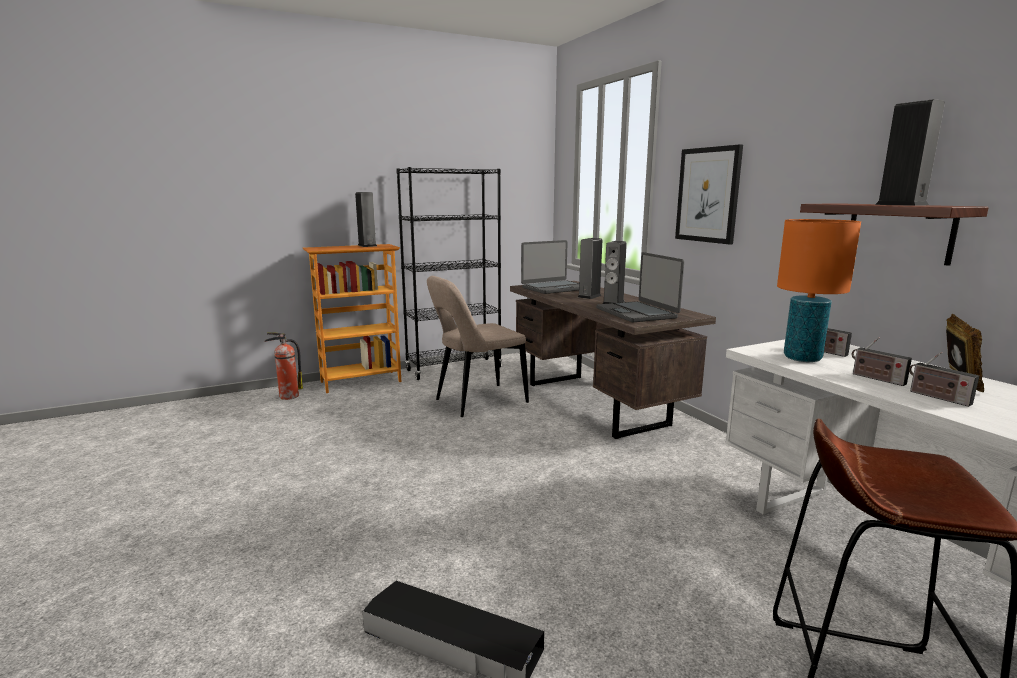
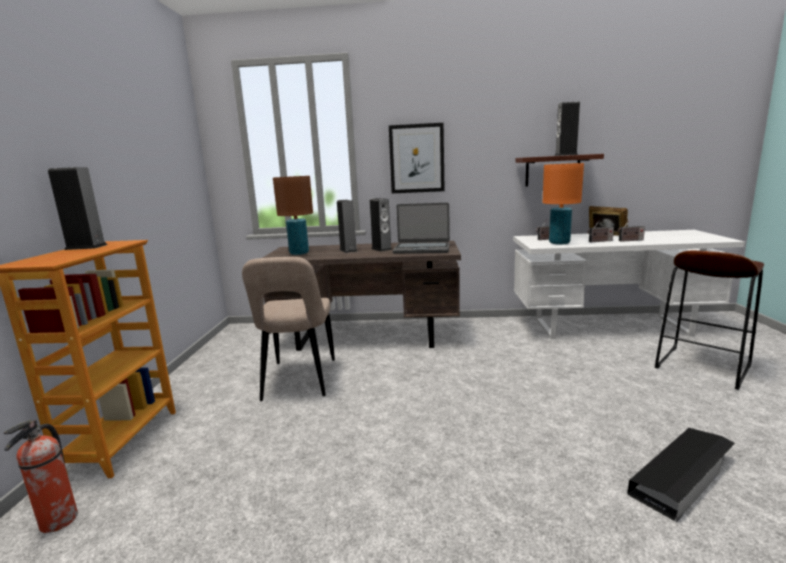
camera: 60 degrees left, 0 degrees up
(454, 369) = (196, 375): black bookcase -> none
(555, 288) = (299, 253): laptop -> brown table lamp

